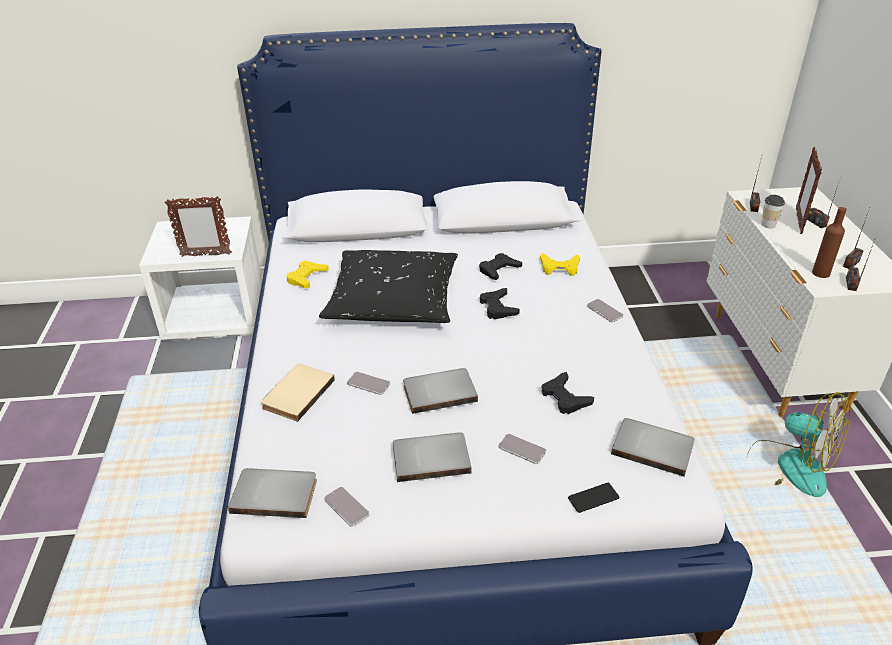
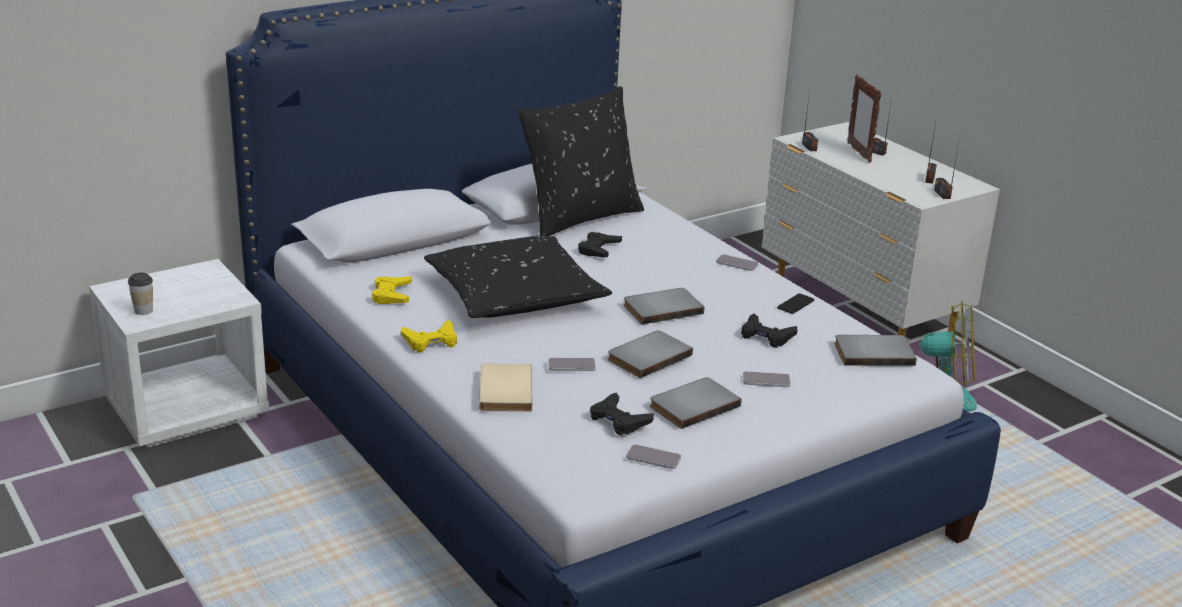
camera: 30 degrees left, 10 degrees down
(205, 255) = (207, 307): picture frame -> none
(275, 493) = (575, 465): grey book -> grey book (661, 308)
(498, 307) = (631, 280): black game controller -> black game controller (619, 420)
(511, 235) = (580, 217): none -> black pillow
(559, 268) = (658, 236): yellow game controller -> yellow game controller (431, 341)
(593, 498) = (858, 397): phone -> phone (795, 304)
(768, 224) = (835, 160): cup -> cup (143, 310)
(820, 273) = (911, 190): brown bottle -> none

